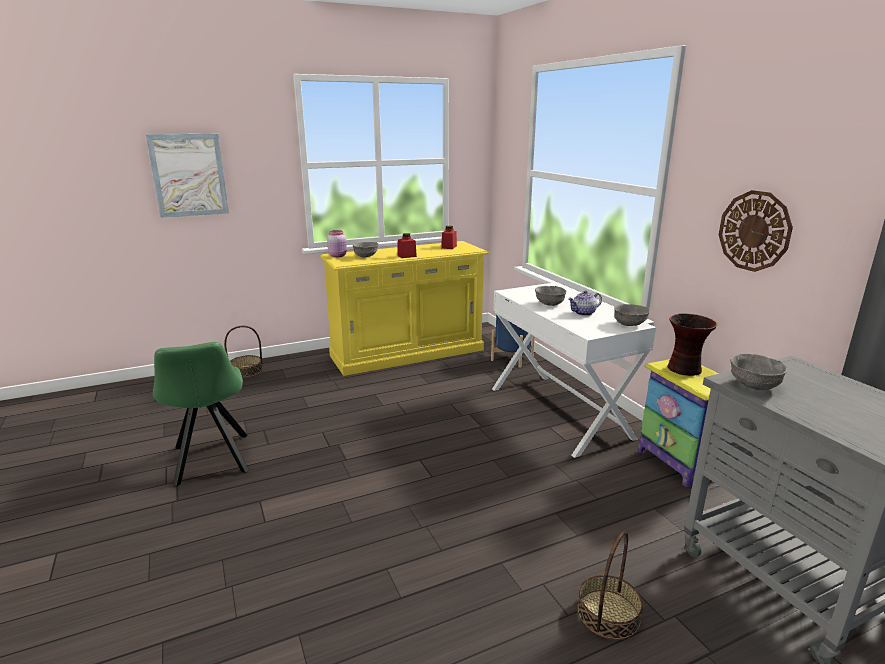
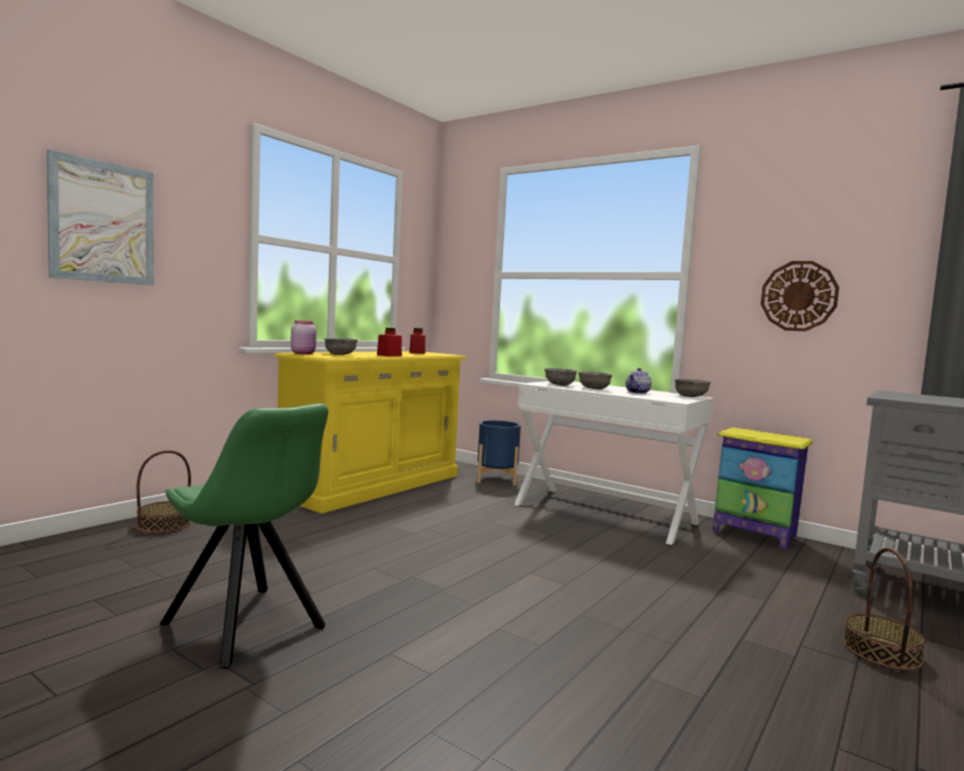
camera: 30 degrees left, 15 degrees down
(685, 369) = (754, 433): vase -> none
(754, 385) = (907, 398): grey bowl -> grey bowl (559, 385)

